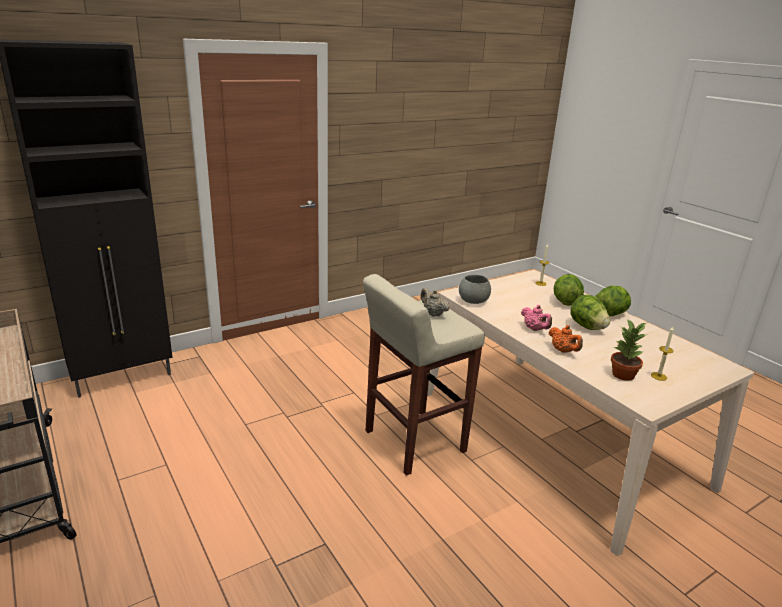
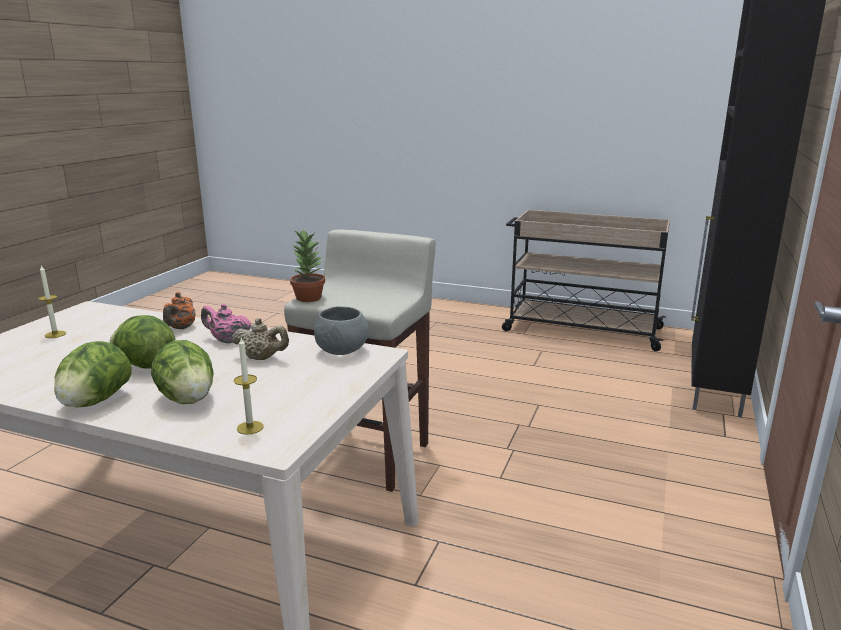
camera: 145 degrees right, 5 degrees down
(433, 314) = (360, 300): beige teapot -> beige teapot (262, 358)
(563, 351) = (181, 328): orange teapot -> orange teapot turned 105 degrees counterclockwise
(623, 375) = (104, 325): potted plant -> potted plant (308, 298)

